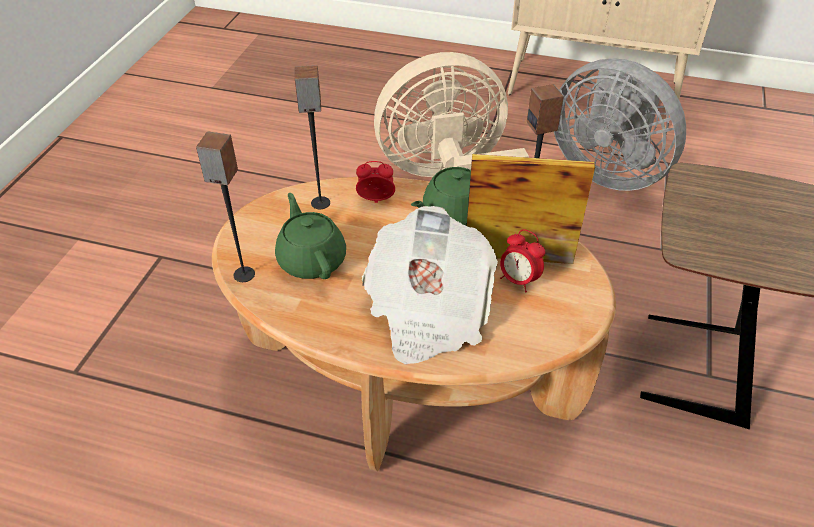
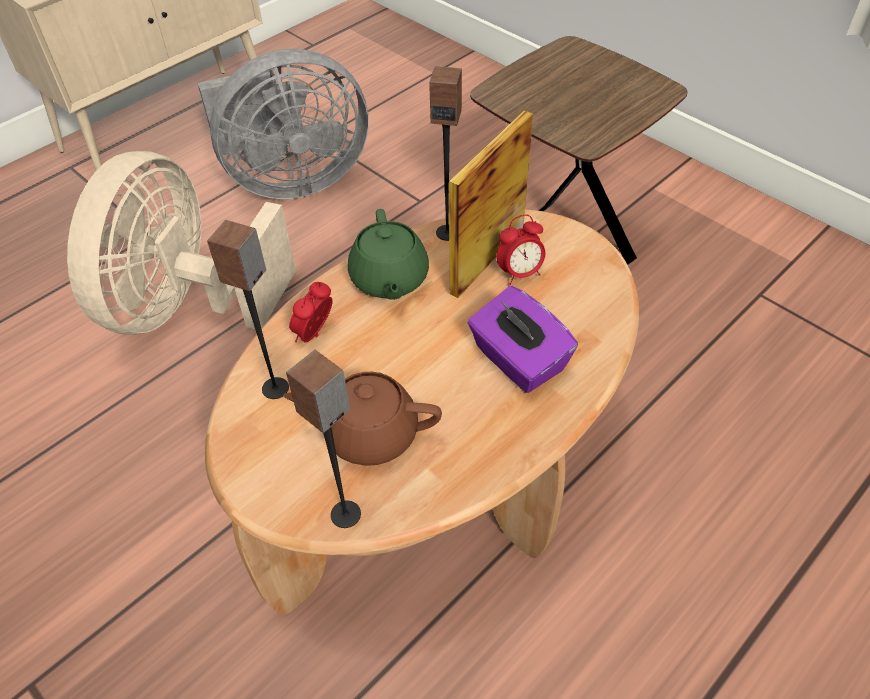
camera: 60 degrees left, 5 degrees up
(312, 259) = (369, 433): green teapot -> brown teapot
(427, 311) = (518, 360): newspaper -> purple tissue box

